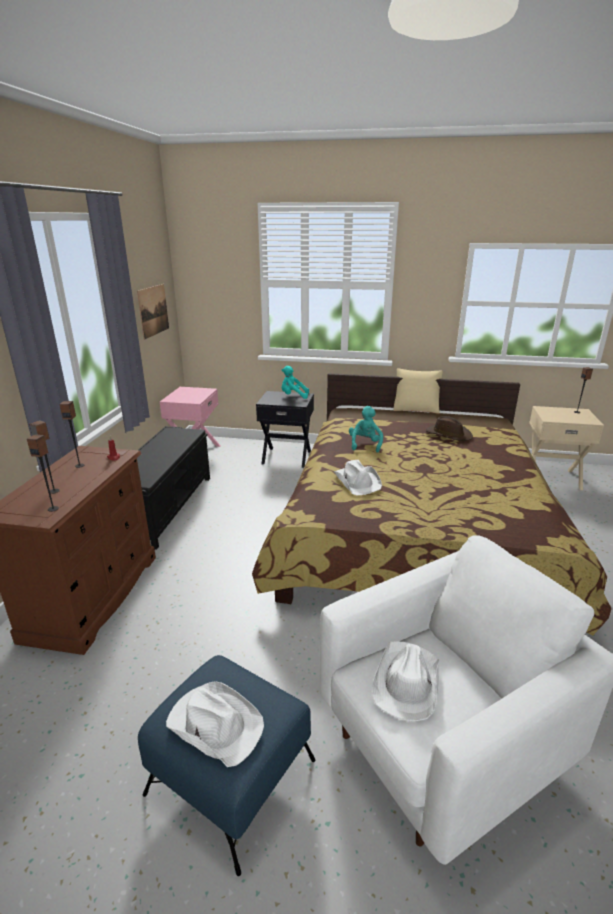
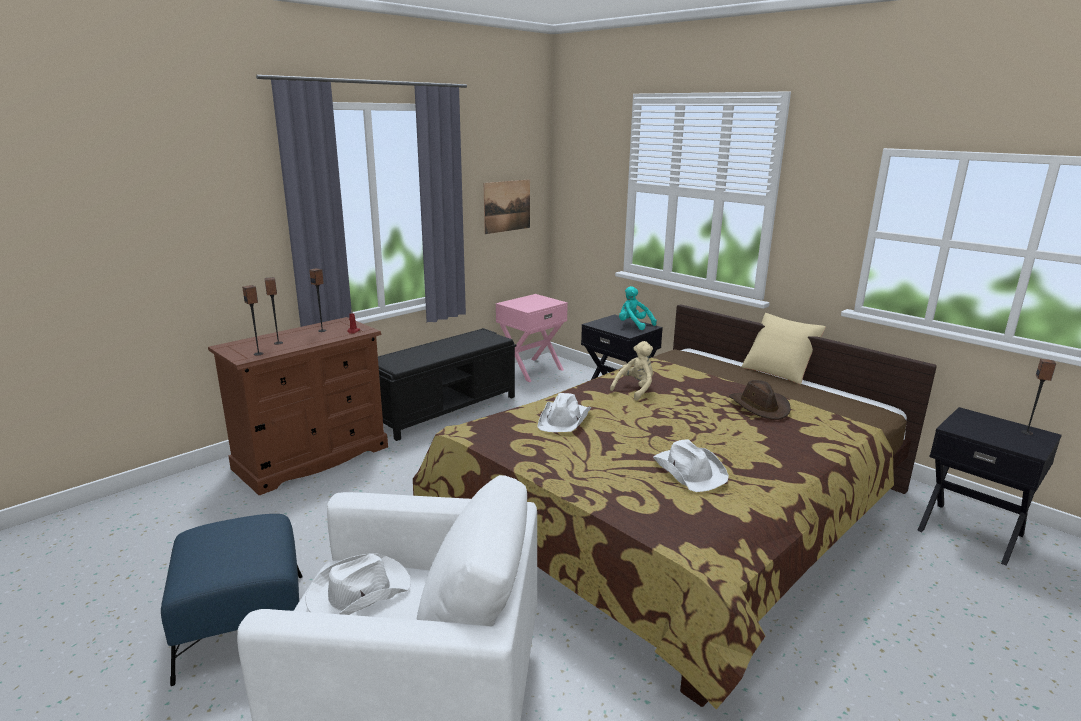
camera: 35 degrees right, 5 degrees down
(215, 724) = (211, 550): white hat -> white hat (689, 471)
(365, 444) = (635, 390): turquoise plush toy -> beige plush toy
(551, 477) = (971, 531): beige nightstand -> black nightstand

